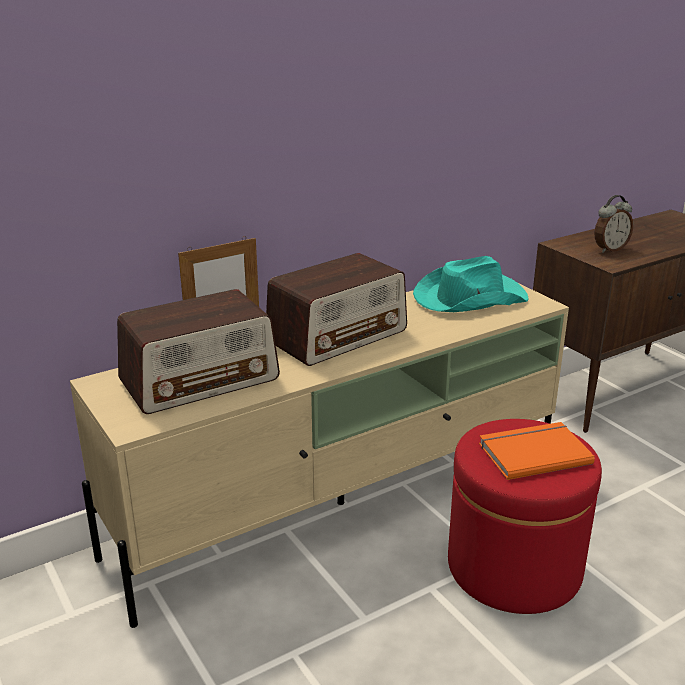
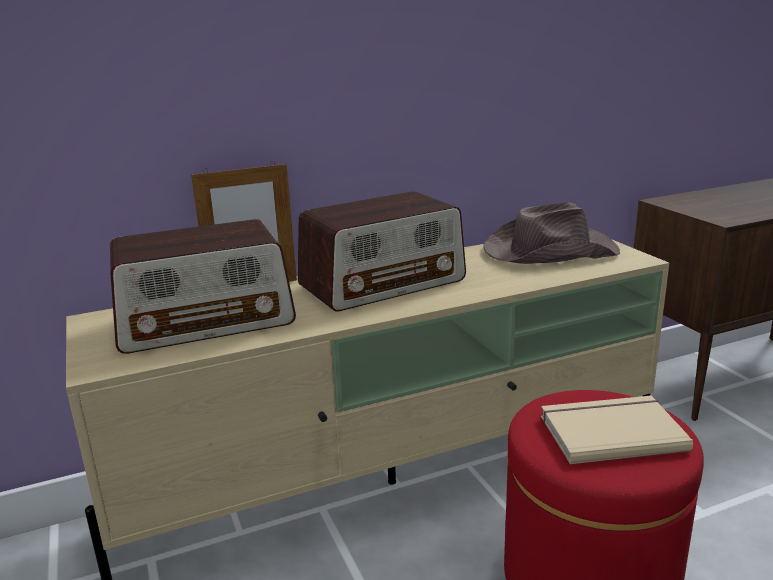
camera: 10 degrees right, 5 degrees down
(468, 298) = (548, 251): turquoise hat -> brown hat
(532, 452) = (610, 431): orange book -> beige book
(609, 249) = (724, 206): alarm clock -> none

